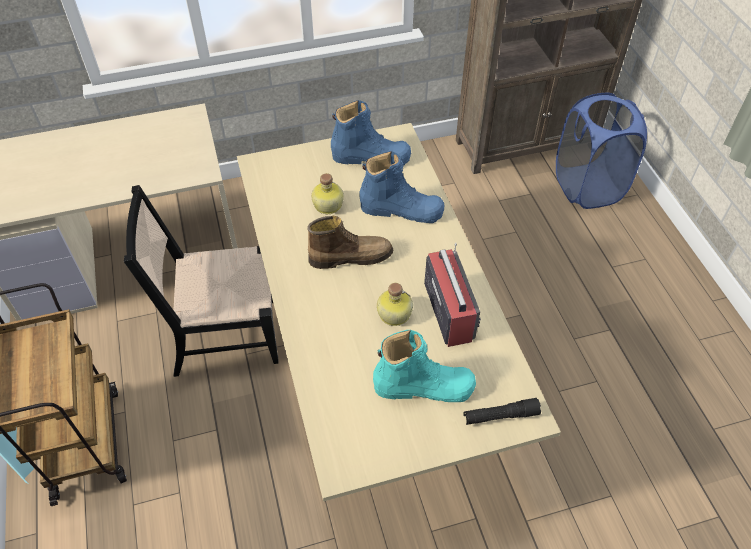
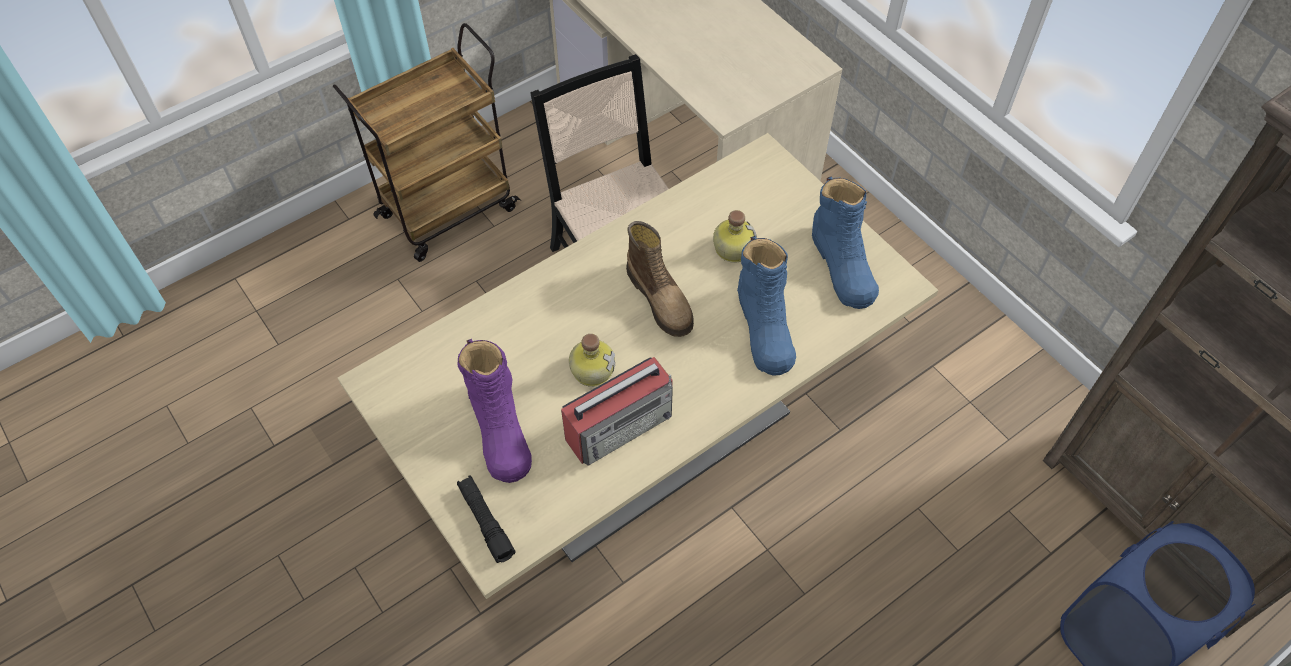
camera: 70 degrees right, 5 degrees up
(424, 386) = (500, 430): turquoise boot -> purple boot

